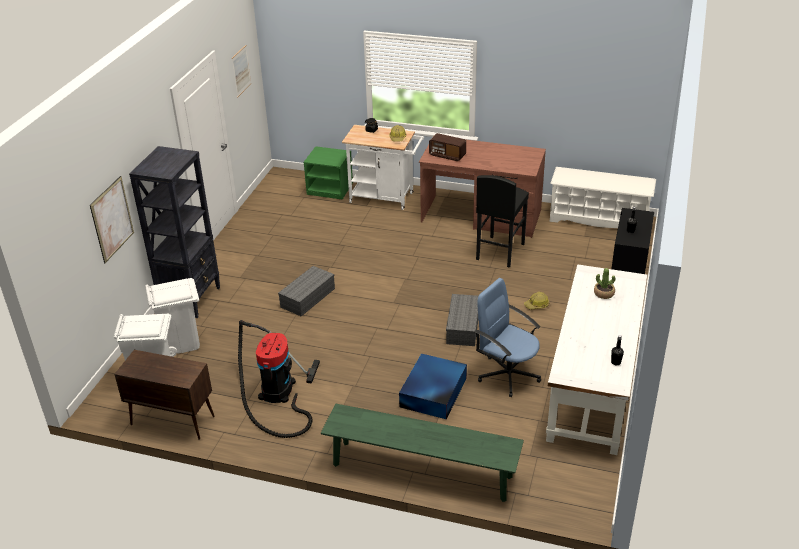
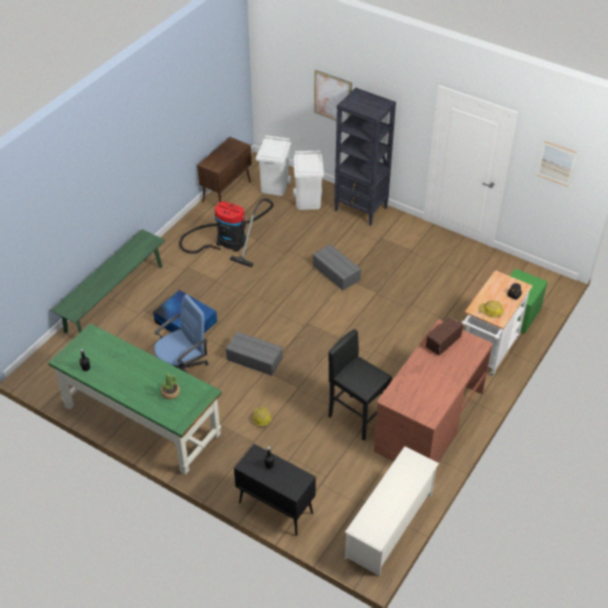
camera: 105 degrees right, 10 degrees up
(593, 386) = (141, 420): white desk -> green desk

